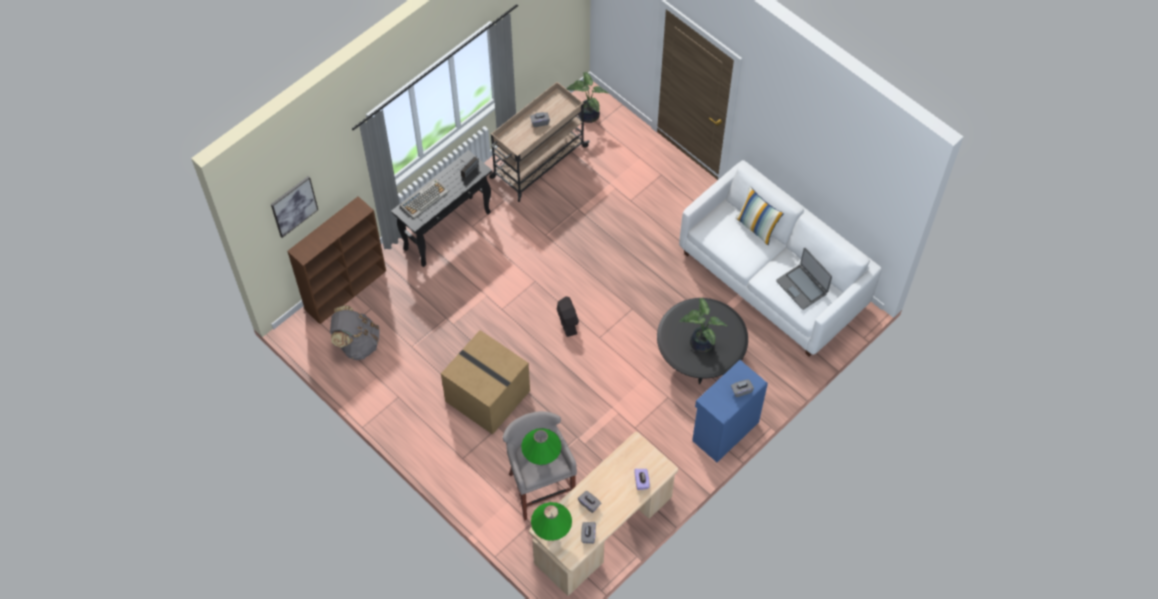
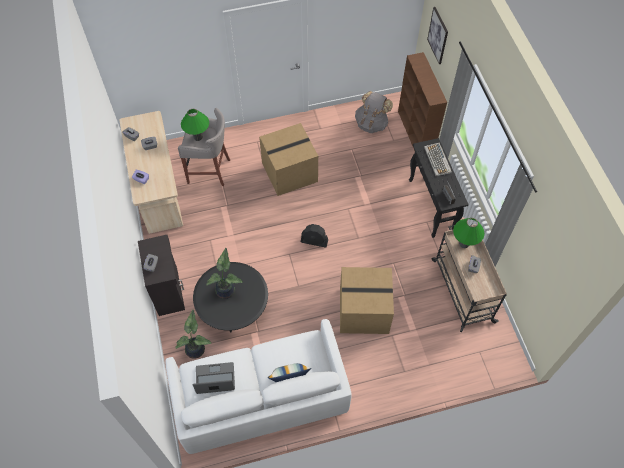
camera: 120 degrees right, 0 degrees up
(552, 533) = (148, 120): green table lamp -> green table lamp (464, 243)
(587, 115) = (492, 348): potted plant -> potted plant (196, 349)
(621, 236) = (363, 311): none -> cardboard box
(724, 431) = (169, 291): blue cabinet -> black cabinet

